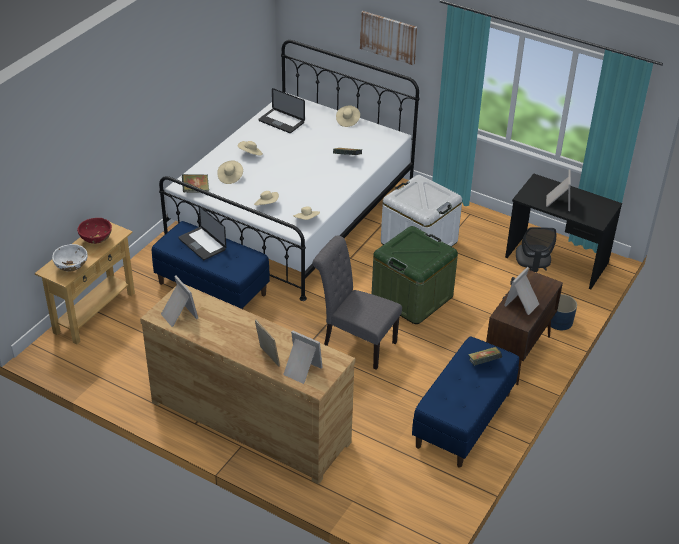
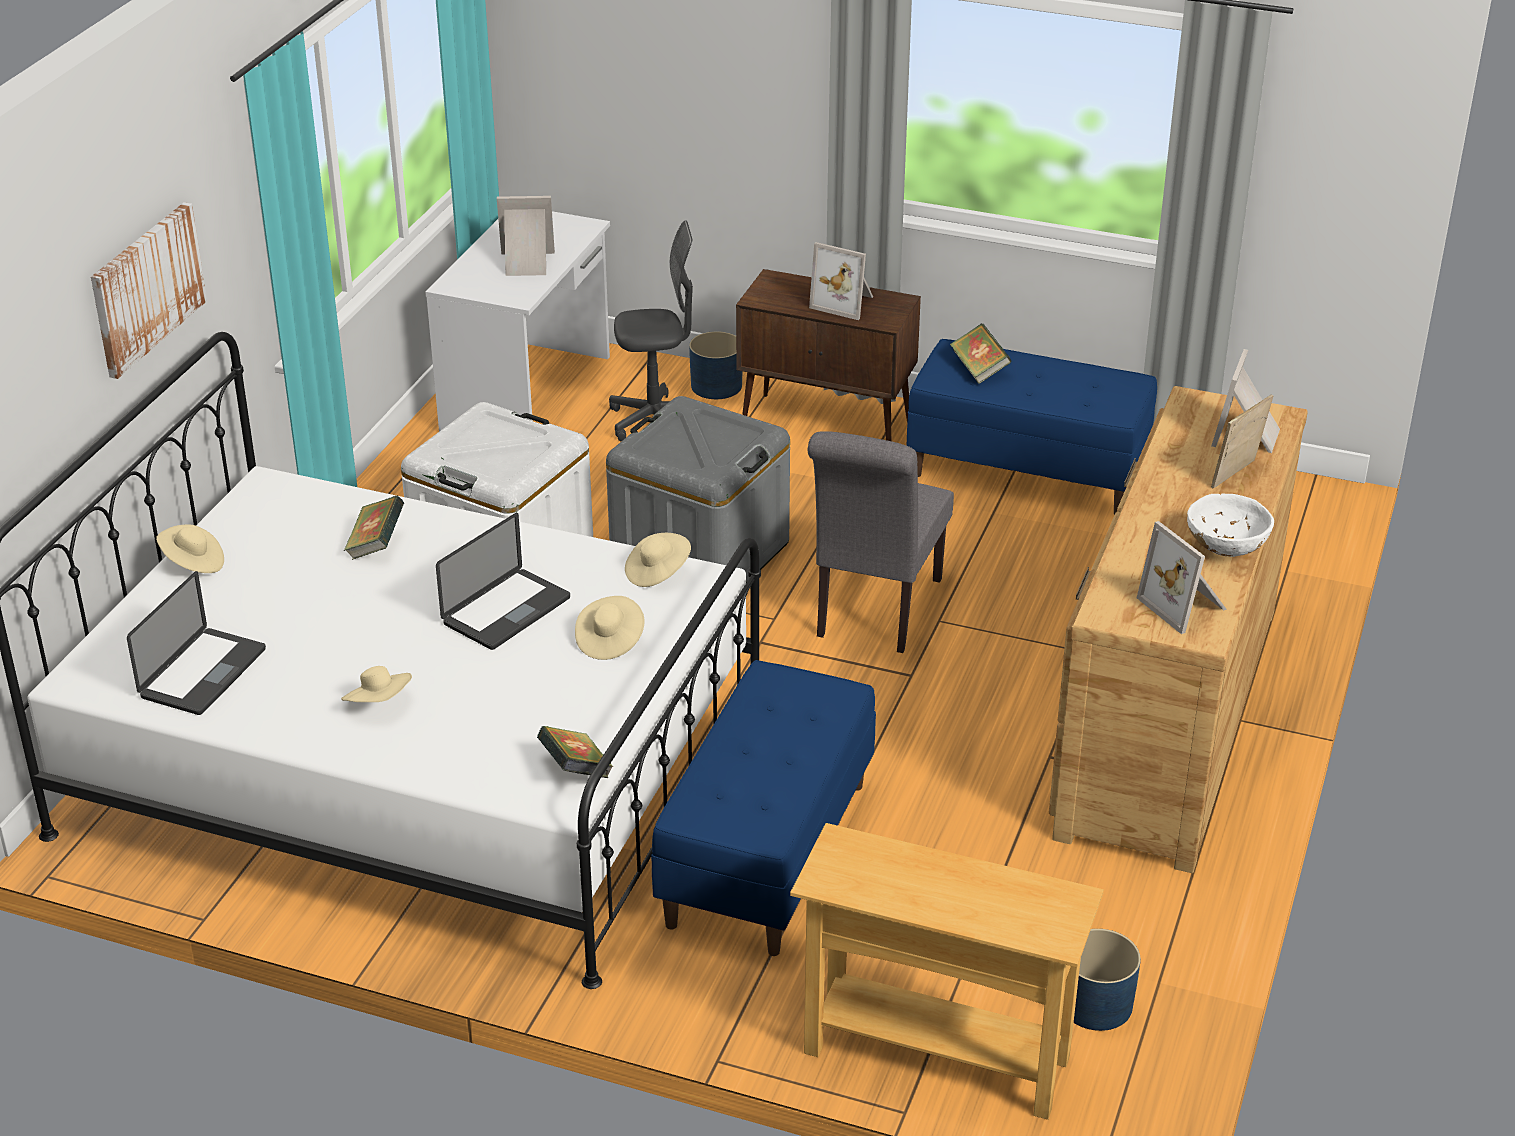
camera: 100 degrees left, 5 degrees down
(72, 267) = (1023, 896): white bowl -> white bowl (1226, 550)
(96, 240) = (890, 879): red bowl -> none
(97, 357) = (1096, 1004): none -> blue planter
(178, 315) = (1185, 605): picture frame -> picture frame turned 75 degrees counterclockwise
(202, 244) = (746, 770): laptop -> laptop (506, 611)
(230, 177) = (499, 721): beige hat -> none
(412, 297) = (700, 554): green storage box -> grey storage box
(556, 260) = (529, 394): black desk -> white desk

